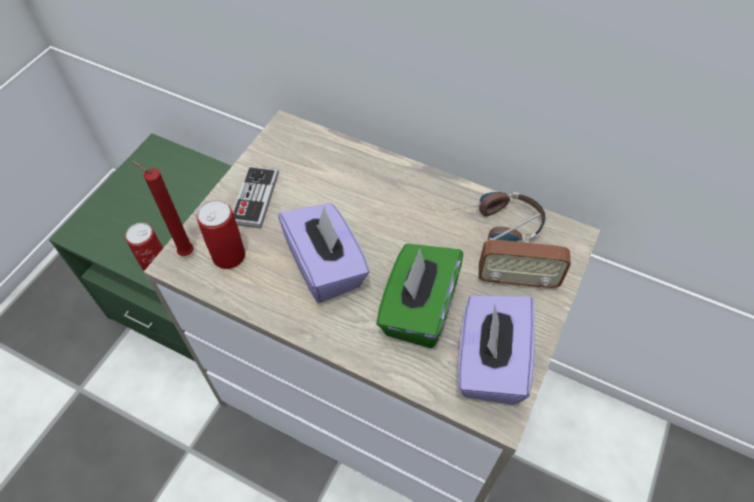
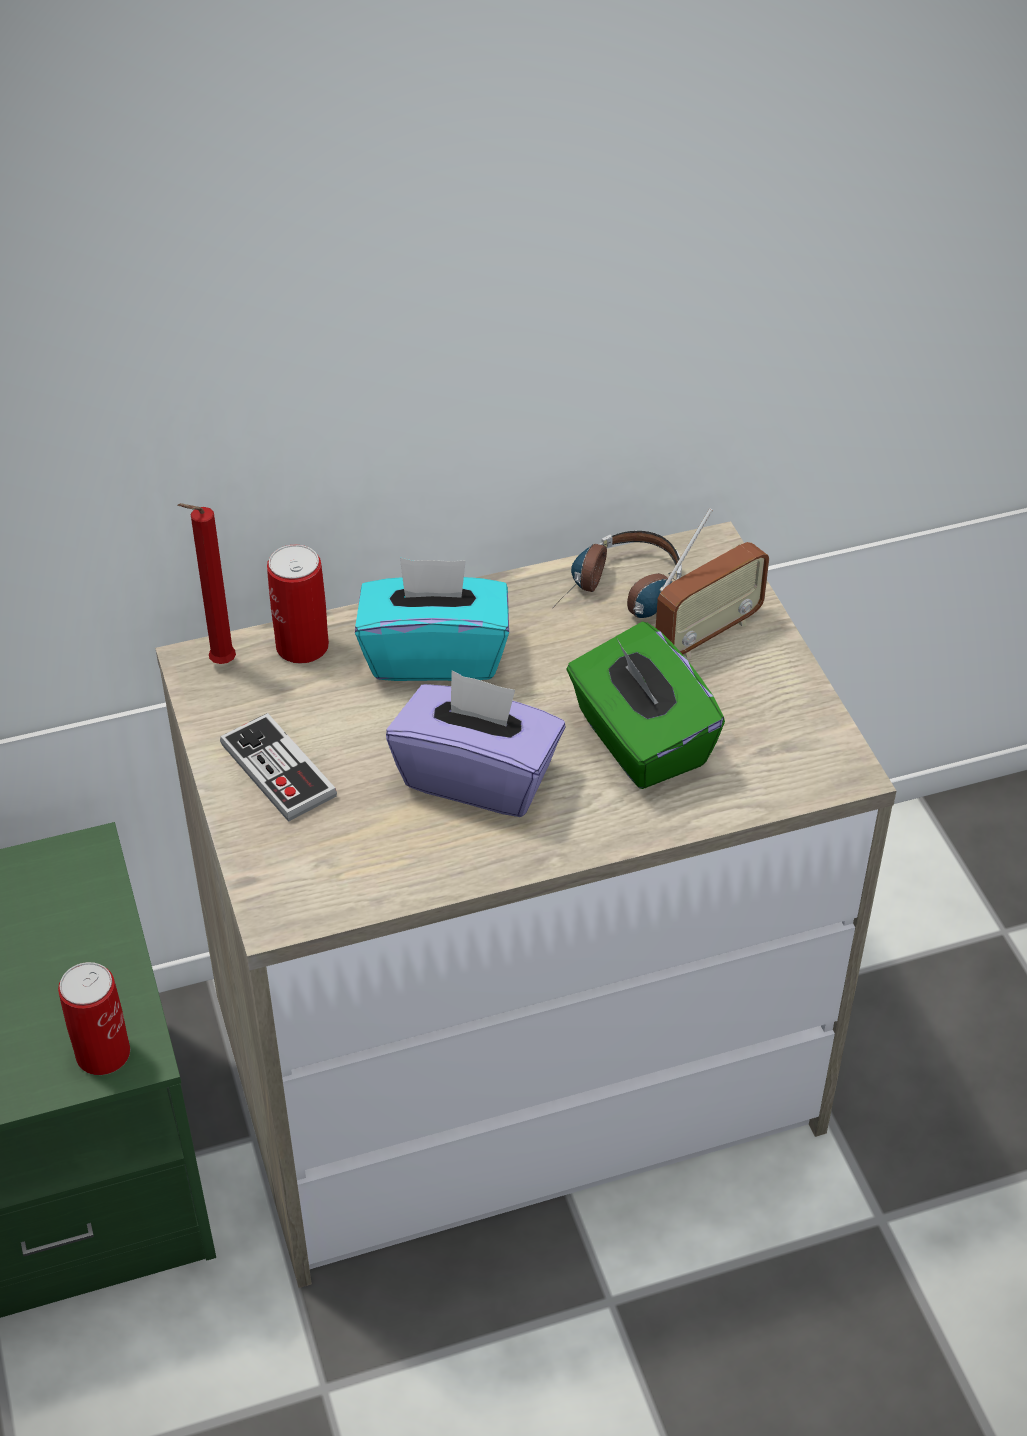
camera: 45 degrees left, 10 degrees down
(184, 252) = (272, 895): red candle -> red candle (219, 664)
(229, 256) = (338, 855): can -> can (302, 646)
(379, 194) = (434, 655): none -> turquoise tissue box
(489, 363) = (777, 734): purple tissue box -> none

